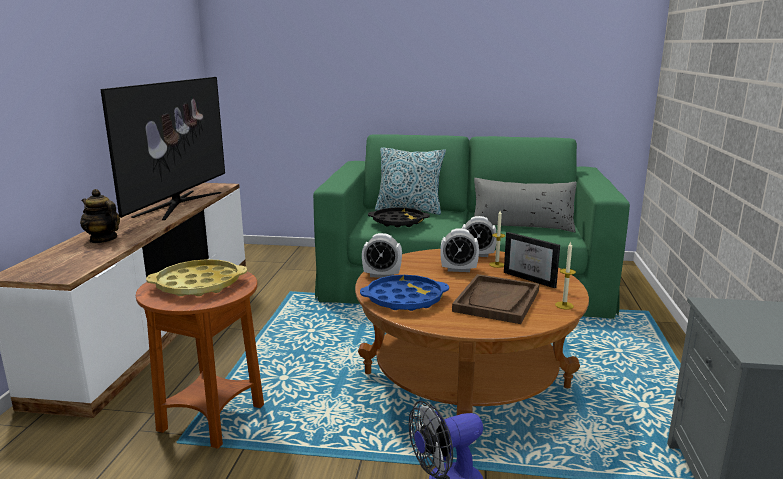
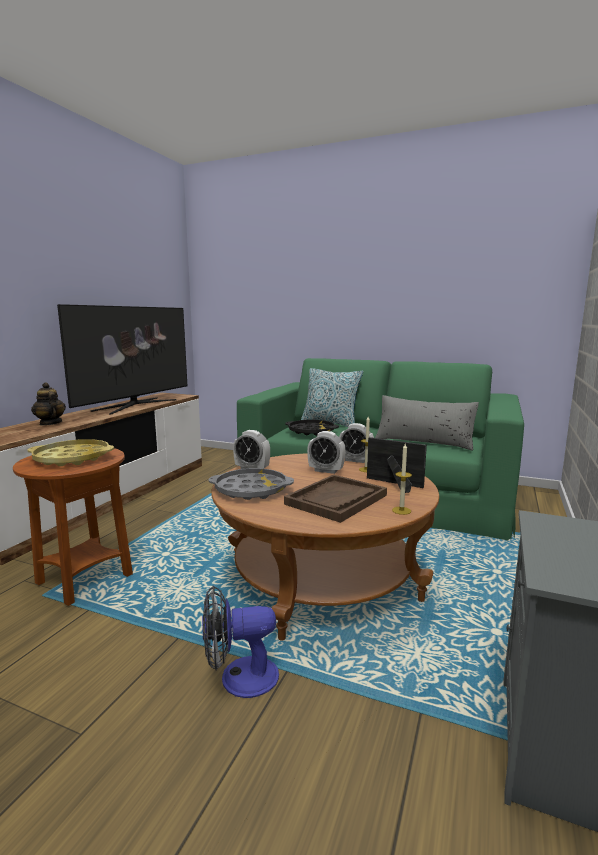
camera: 15 degrees right, 5 degrees down
(404, 299) = (251, 490): blue tray -> grey tray
(533, 278) = (391, 484): picture frame -> picture frame turned 150 degrees clockwise

